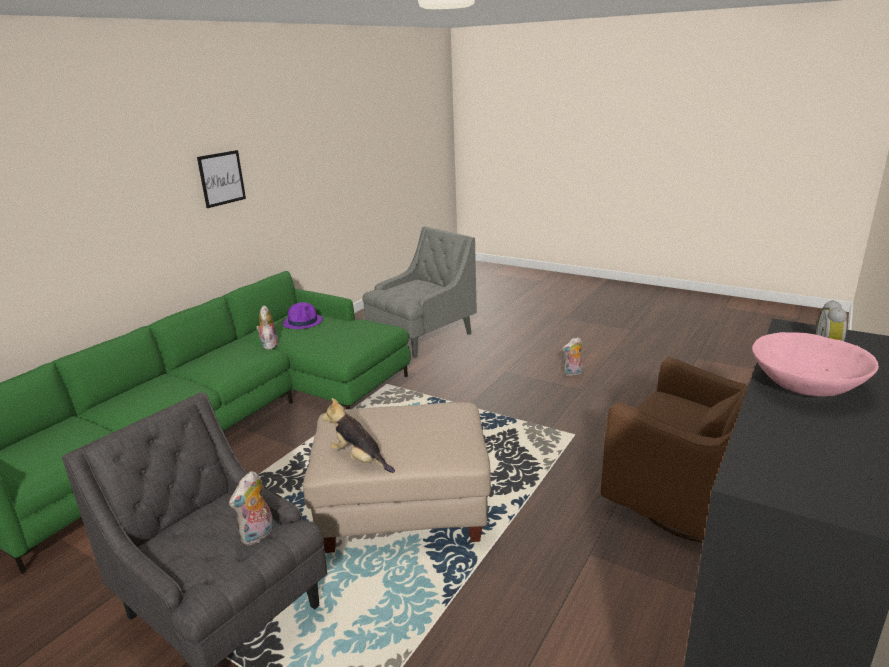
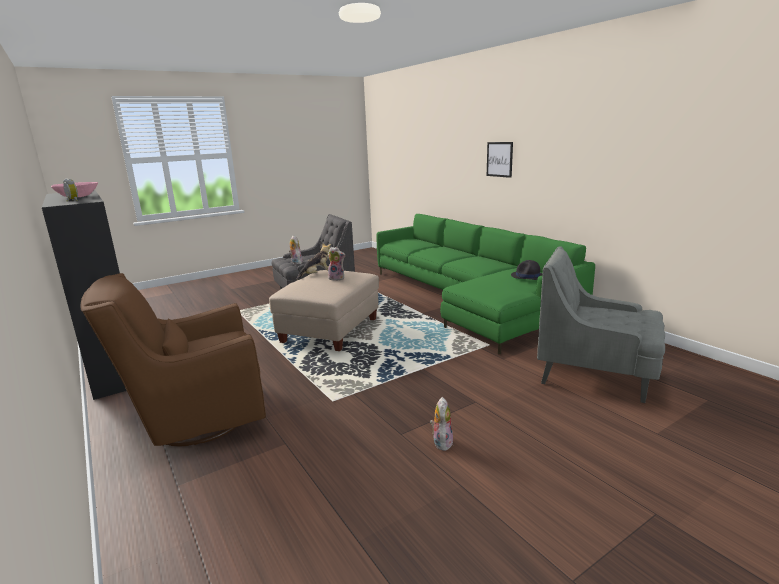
camera: 115 degrees right, 5 degrees down
(221, 178) = (567, 153): picture -> picture (499, 159)
(269, 345) = (494, 270): plush toy -> plush toy (337, 278)
(303, 322) = (527, 276): purple hat -> black hat
(422, 337) = (596, 375): grey armchair -> grey armchair turned 135 degrees clockwise

